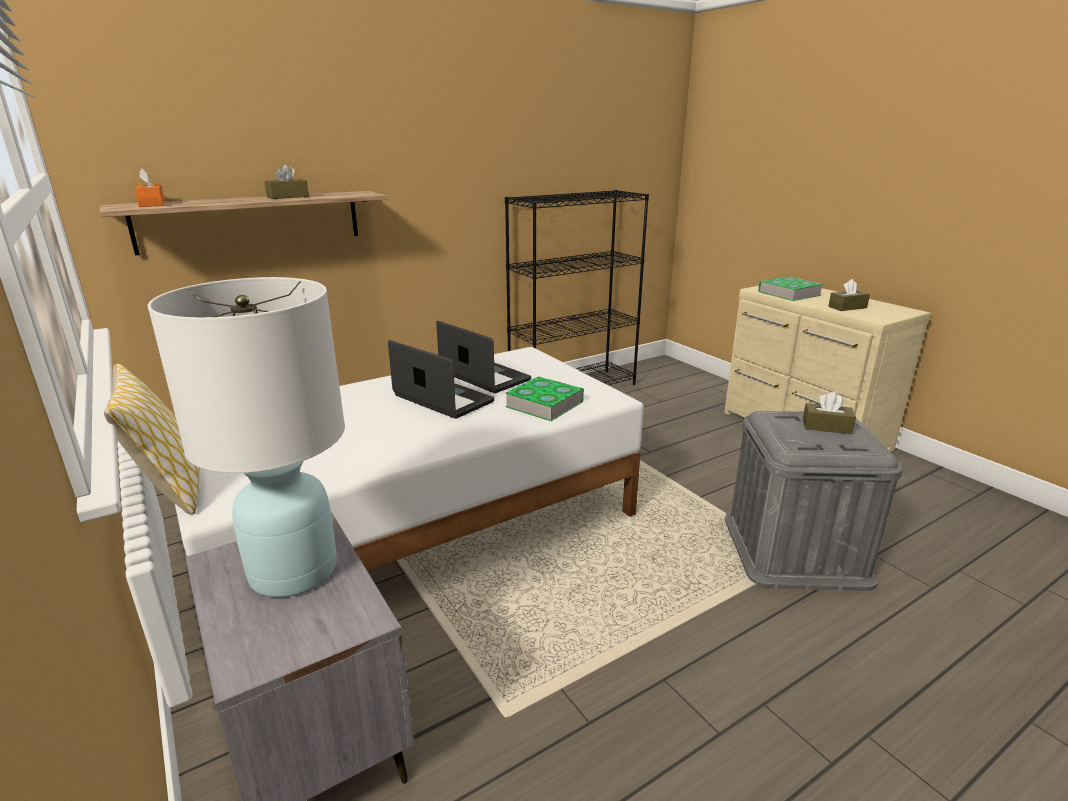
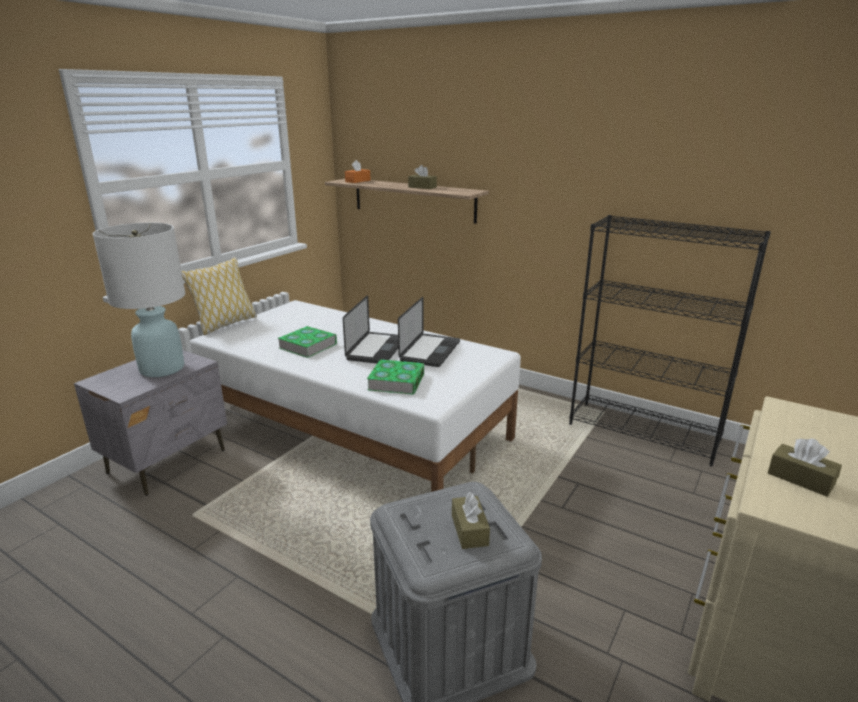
camera: 65 degrees right, 0 degrees up
(789, 293) = (803, 429): book -> book (308, 346)

